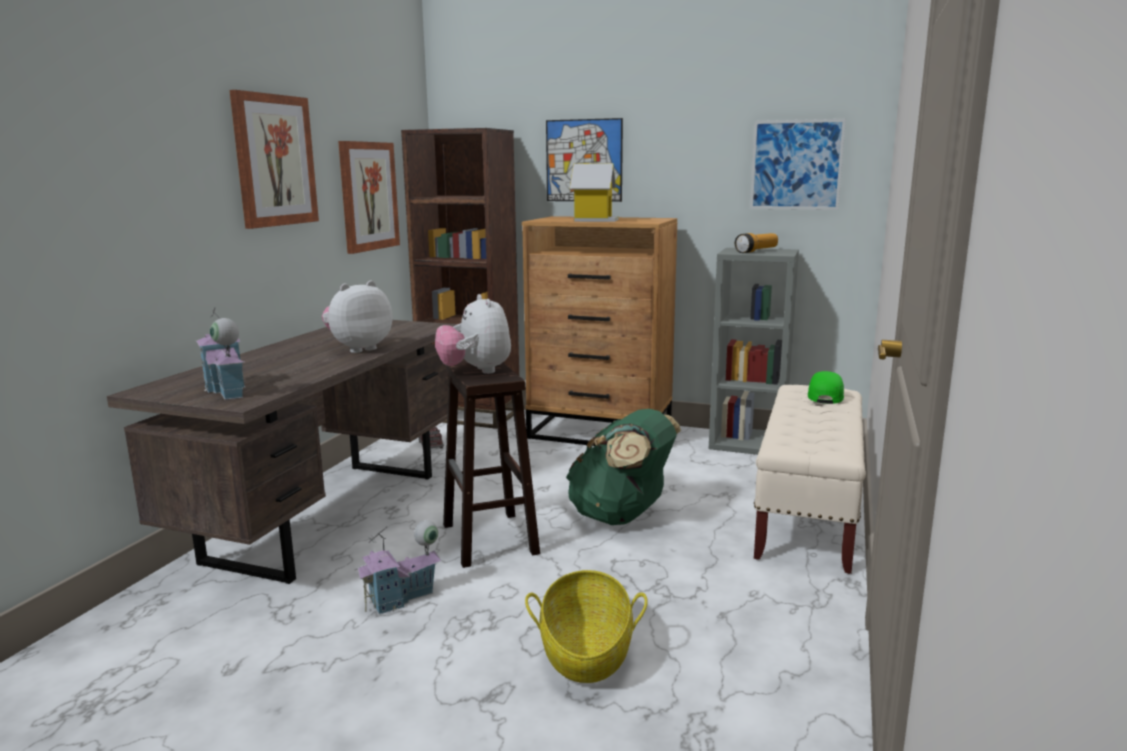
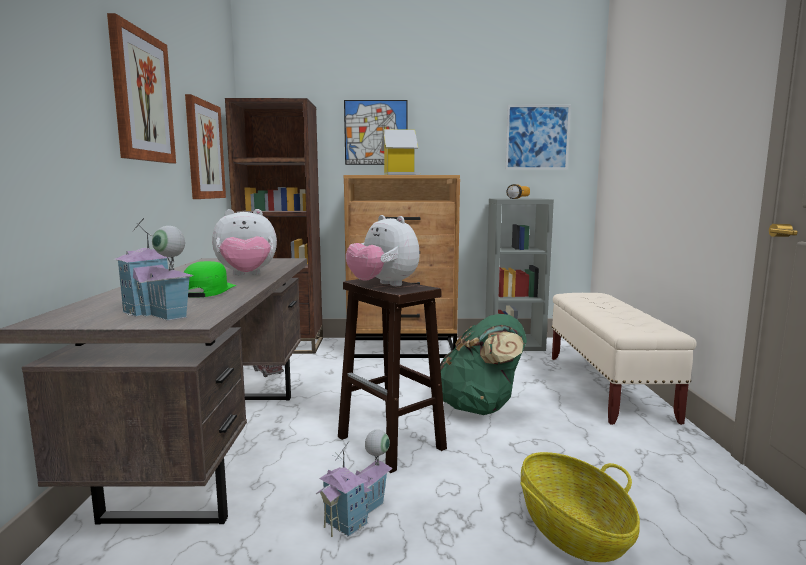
camera: 20 degrees left, 5 degrees down
(358, 349) = (246, 276): plush toy -> plush toy turned 135 degrees counterclockwise
(825, 396) = (597, 297): green cap -> green cap (208, 291)

